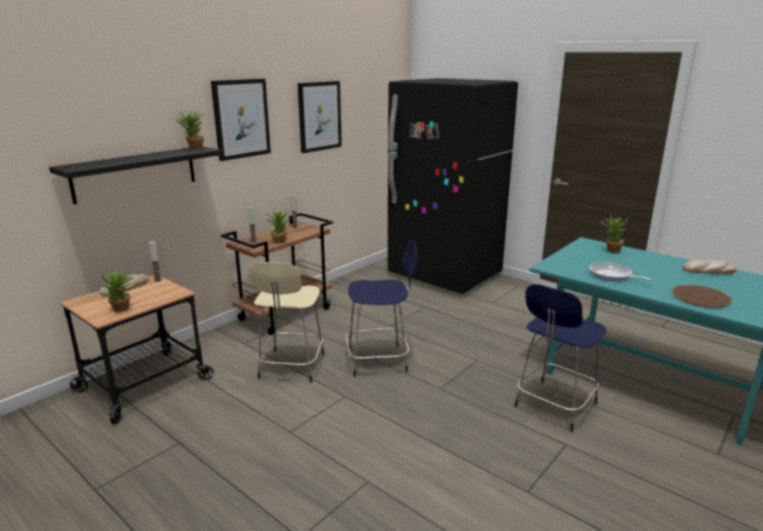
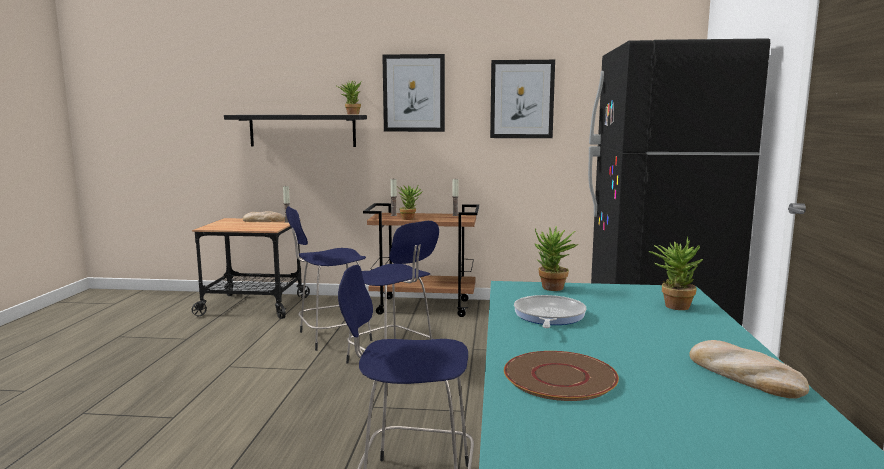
camera: 55 degrees right, 10 degrees down
(122, 310) = (225, 227): potted plant -> potted plant (552, 289)
(291, 367) = (332, 337): beige stool -> blue stool

